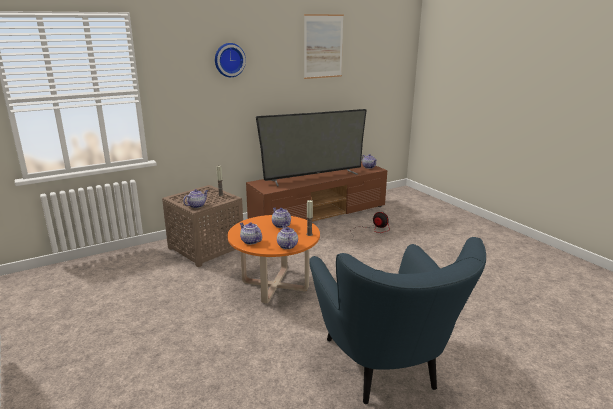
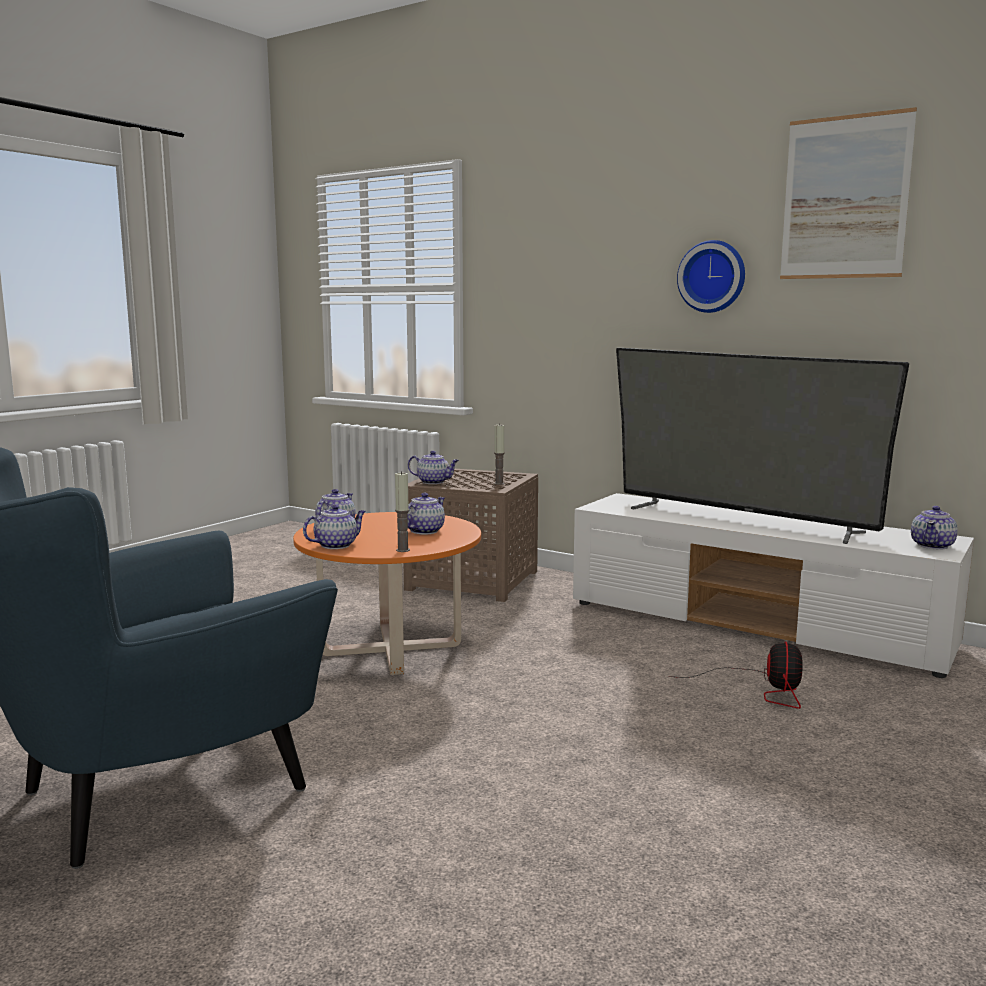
camera: 65 degrees right, 10 degrees down
(229, 60) = (608, 234): wall clock -> wall clock (712, 276)
(319, 214) = (757, 625): brown tv stand -> white tv stand

